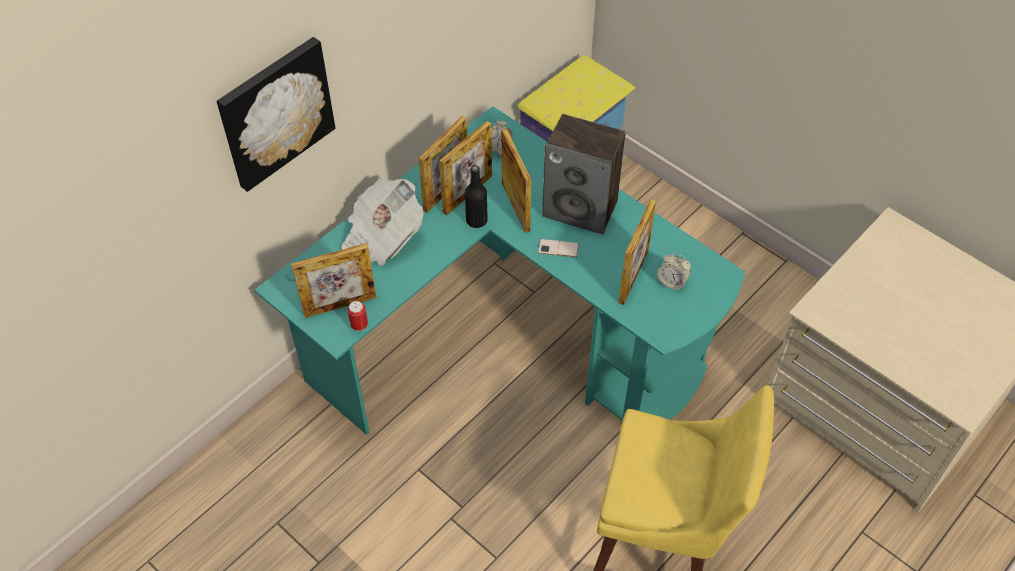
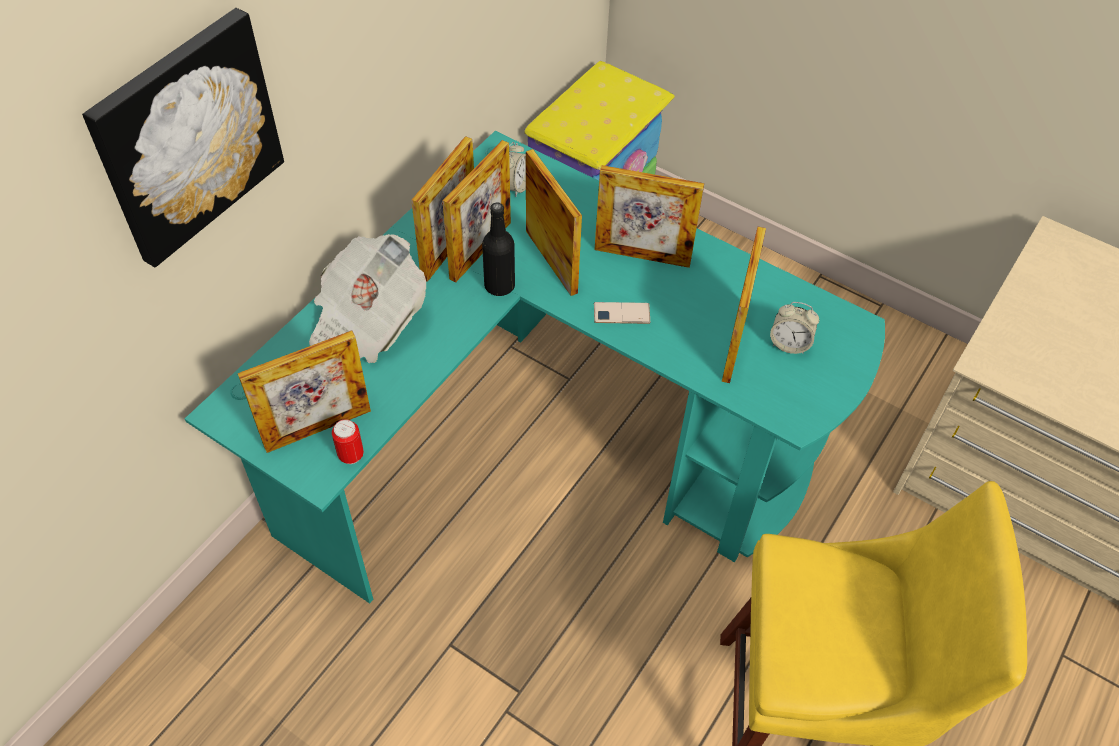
camera: 10 degrees left, 0 degrees up
(581, 209) = (642, 256): speaker -> picture frame

